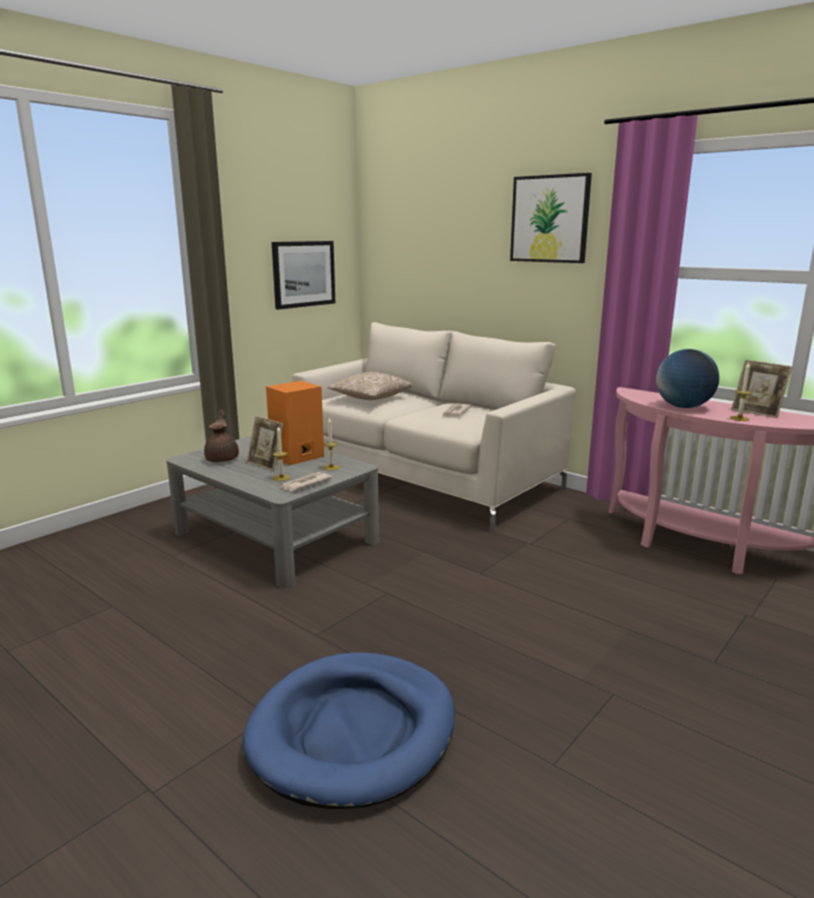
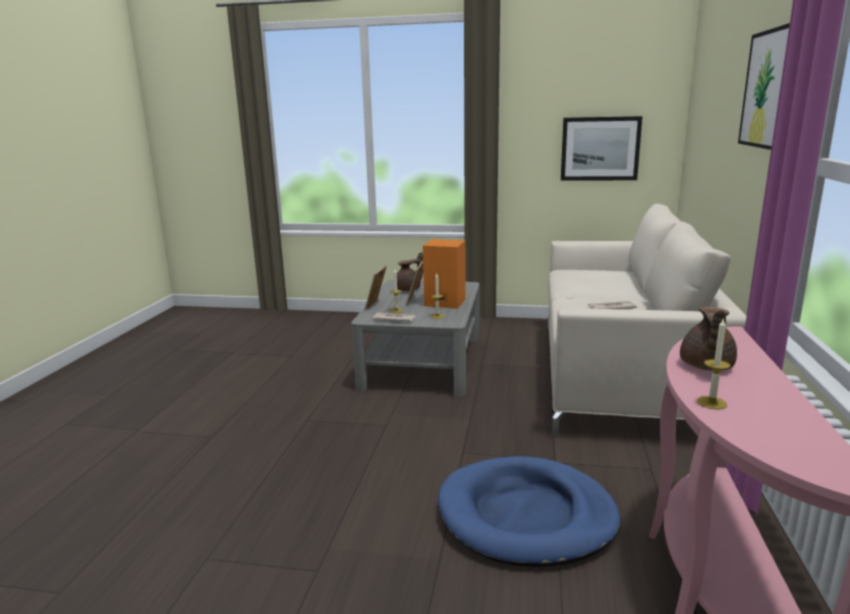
camera: 60 degrees right, 0 degrees up
(353, 732) = (208, 468): blue dog bed -> blue dog bed (526, 516)
(370, 398) = (589, 277): pillow -> none
(683, 407) = (705, 366): globe -> brown teapot
(756, 412) = (776, 411): picture frame -> picture frame (376, 305)

